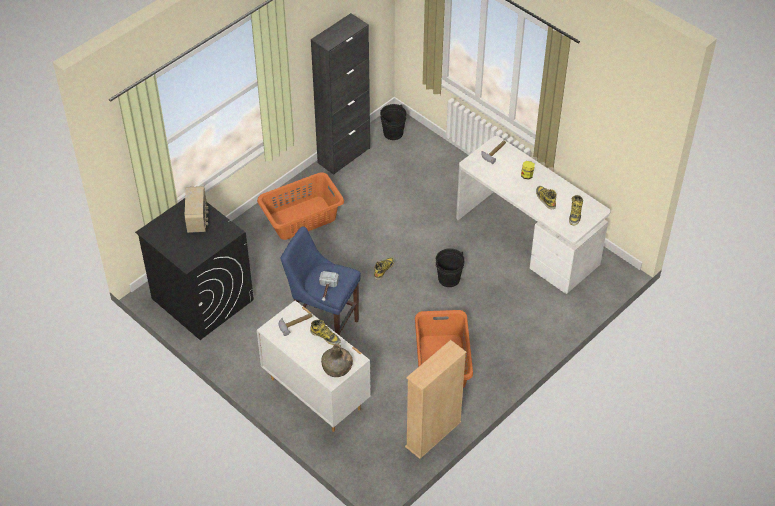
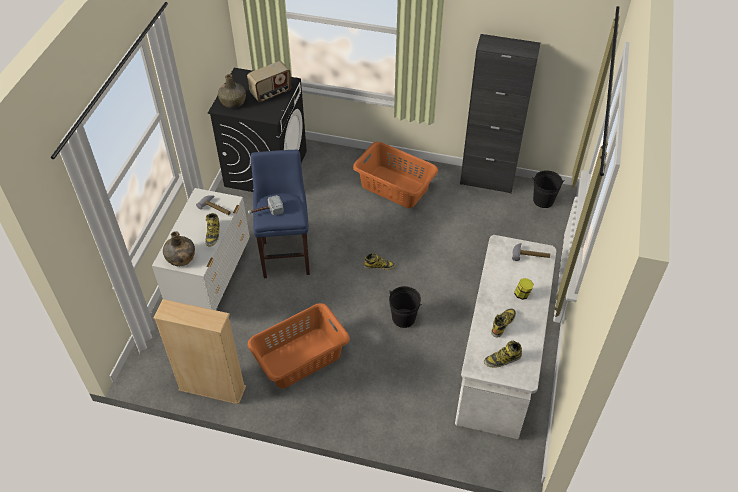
camera: 60 degrees right, 0 degrees up
(187, 250) = (233, 102): none -> green bottle

